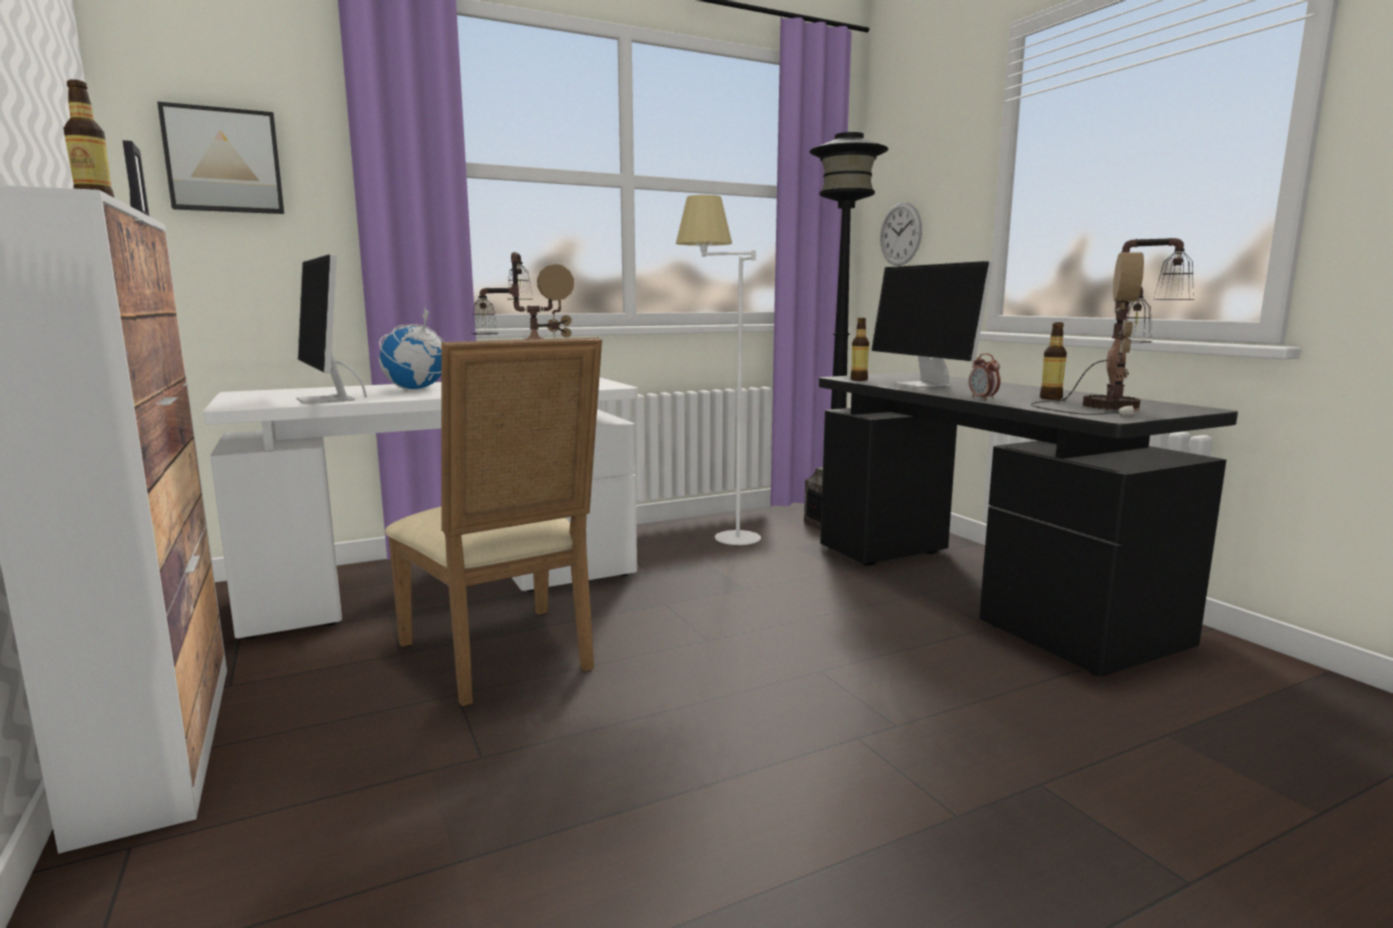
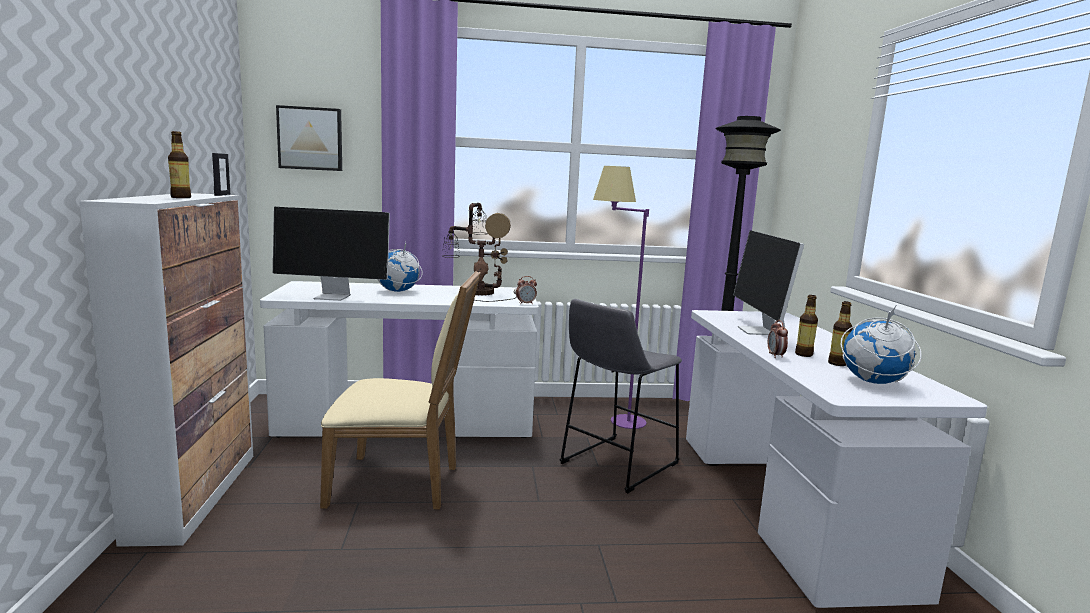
camera: 20 degrees right, 0 degrees up
(327, 400) = (334, 297): monitor -> monitor turned 75 degrees counterclockwise
(504, 658) = (402, 484): beige chair -> beige chair turned 75 degrees counterclockwise
(617, 386) = (525, 304): none -> alarm clock
(720, 541) = (612, 422): white floor lamp -> purple floor lamp
(763, 584) = (614, 465): none -> grey stool
(859, 380) = (717, 317): bottle -> bottle (803, 354)
(900, 234) = (800, 194): wall clock -> none
(976, 589) = (783, 505): black desk -> white desk
(1113, 406) = (872, 382): table lamp -> globe

